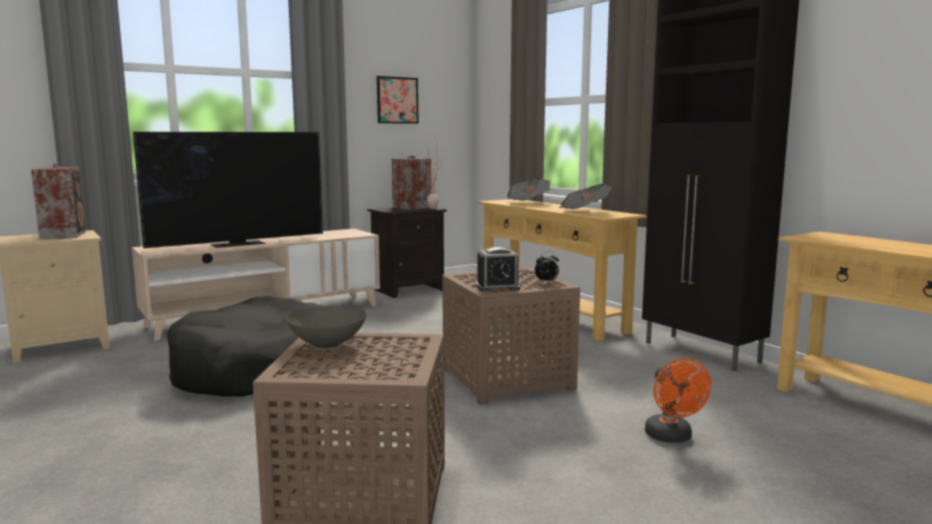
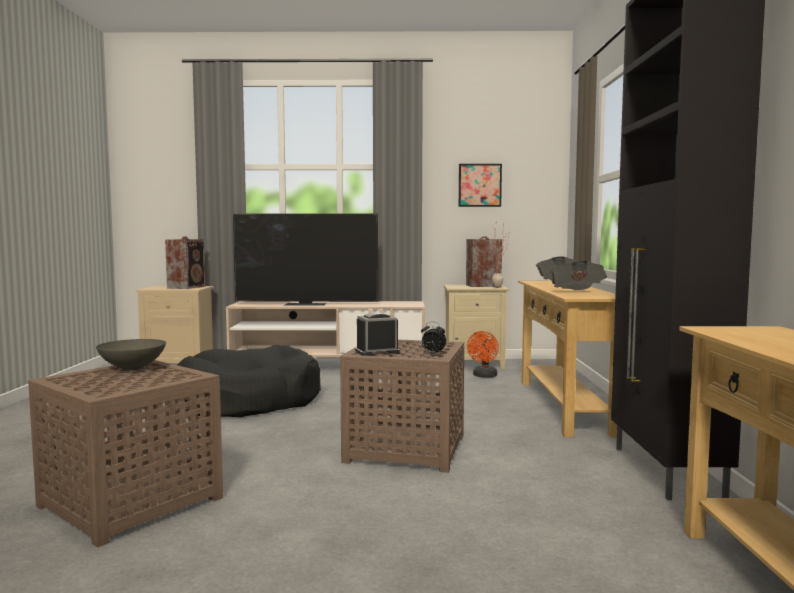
camera: 35 degrees right, 5 degrees down
(408, 289) = (475, 364): black nightstand -> beige nightstand
(497, 287) = (377, 351): alarm clock -> alarm clock turned 135 degrees clockwise
(672, 437) = (447, 539): orange fan -> orange fan (484, 376)

